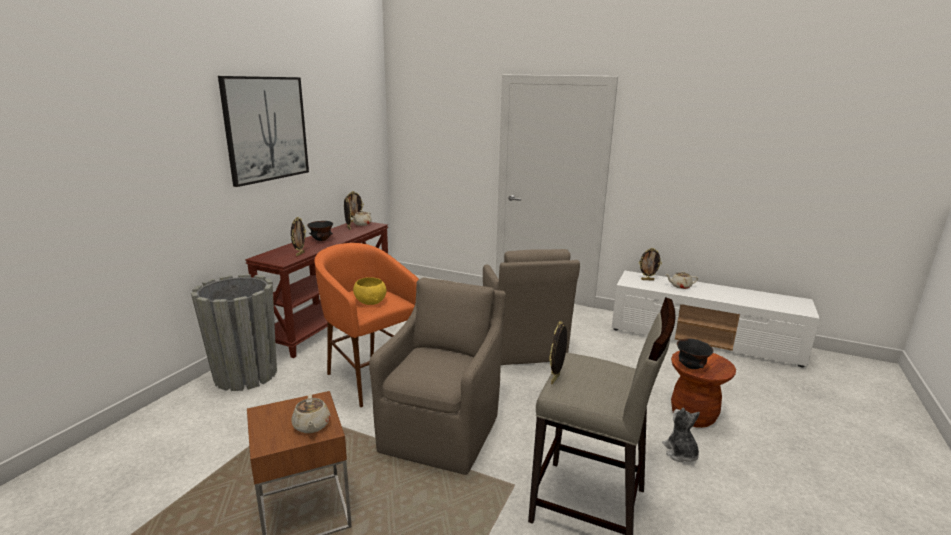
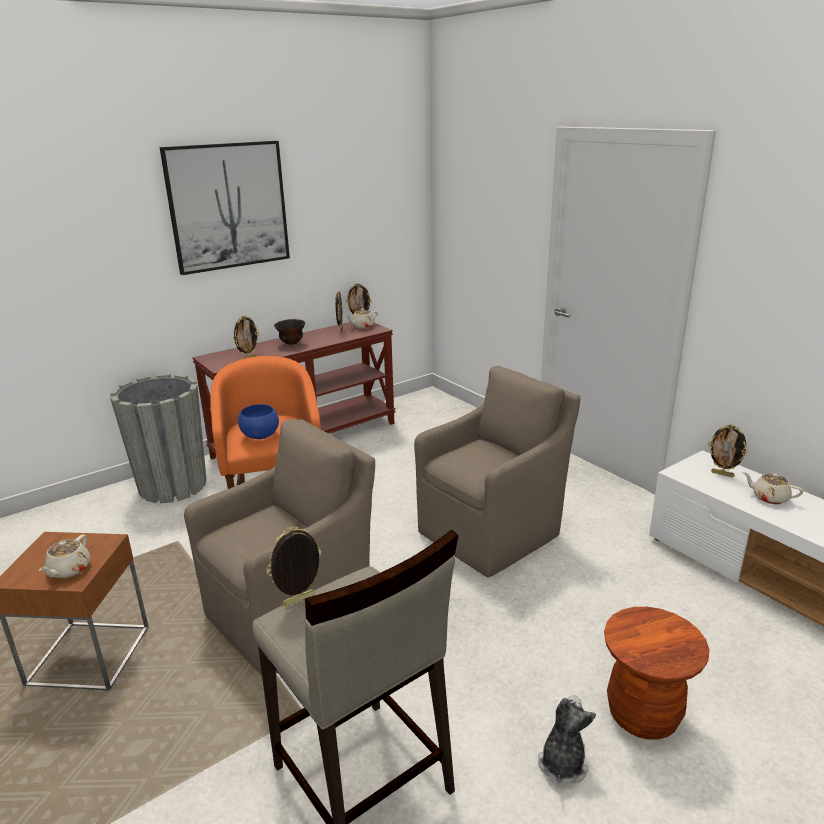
camera: 30 degrees right, 5 degrees up
(370, 302) = (260, 435): yellow bowl -> blue bowl
(523, 348) = (492, 532): brown armchair -> brown armchair turned 150 degrees counterclockwise
(691, 367) = (626, 640): black bowl -> none

